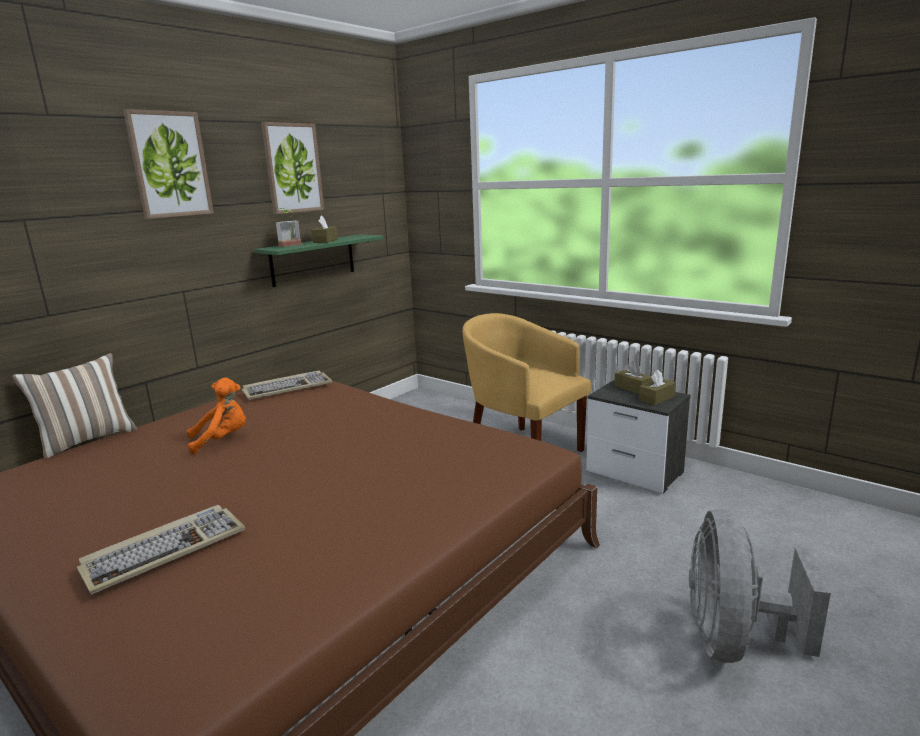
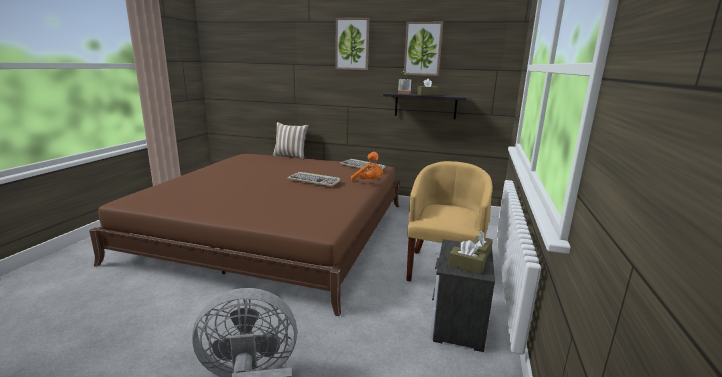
camera: 65 degrees right, 0 degrees up
(165, 550) = (207, 182): keyboard -> keyboard (314, 181)
(222, 440) = (299, 170): orange plush toy -> orange plush toy (369, 182)
(313, 260) = (425, 105): green shelf -> black shelf

